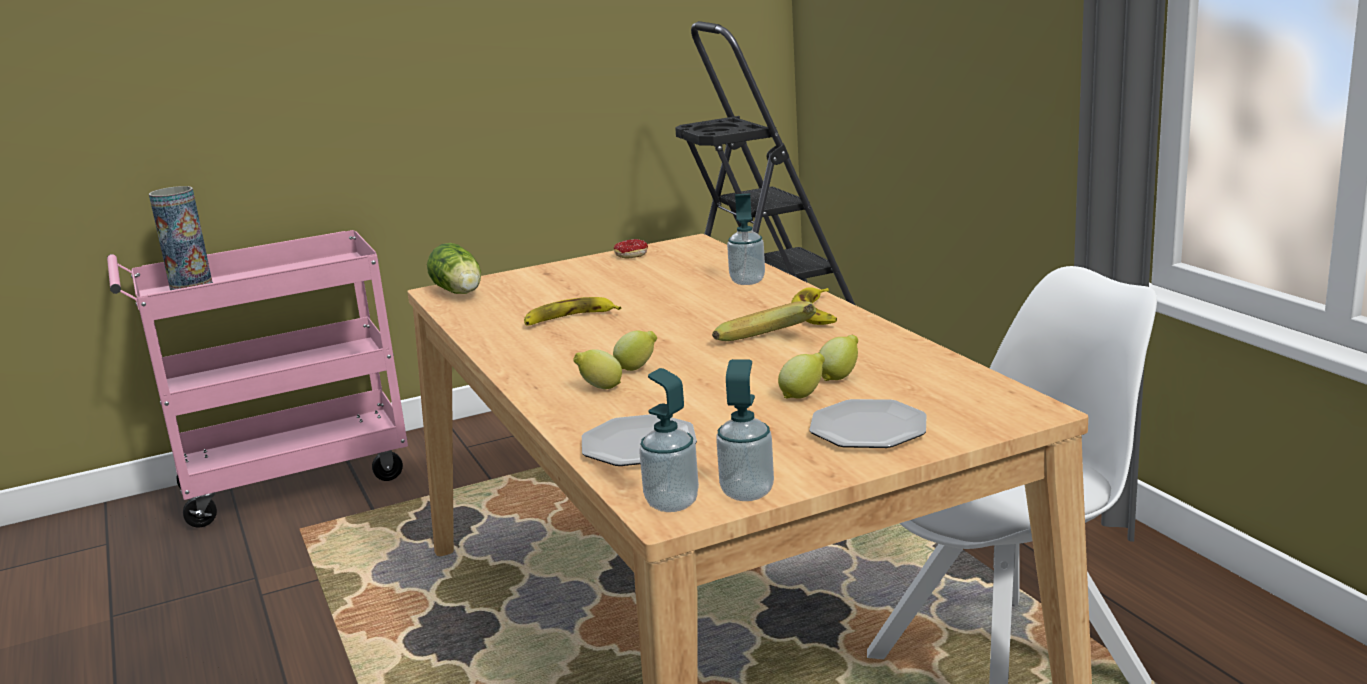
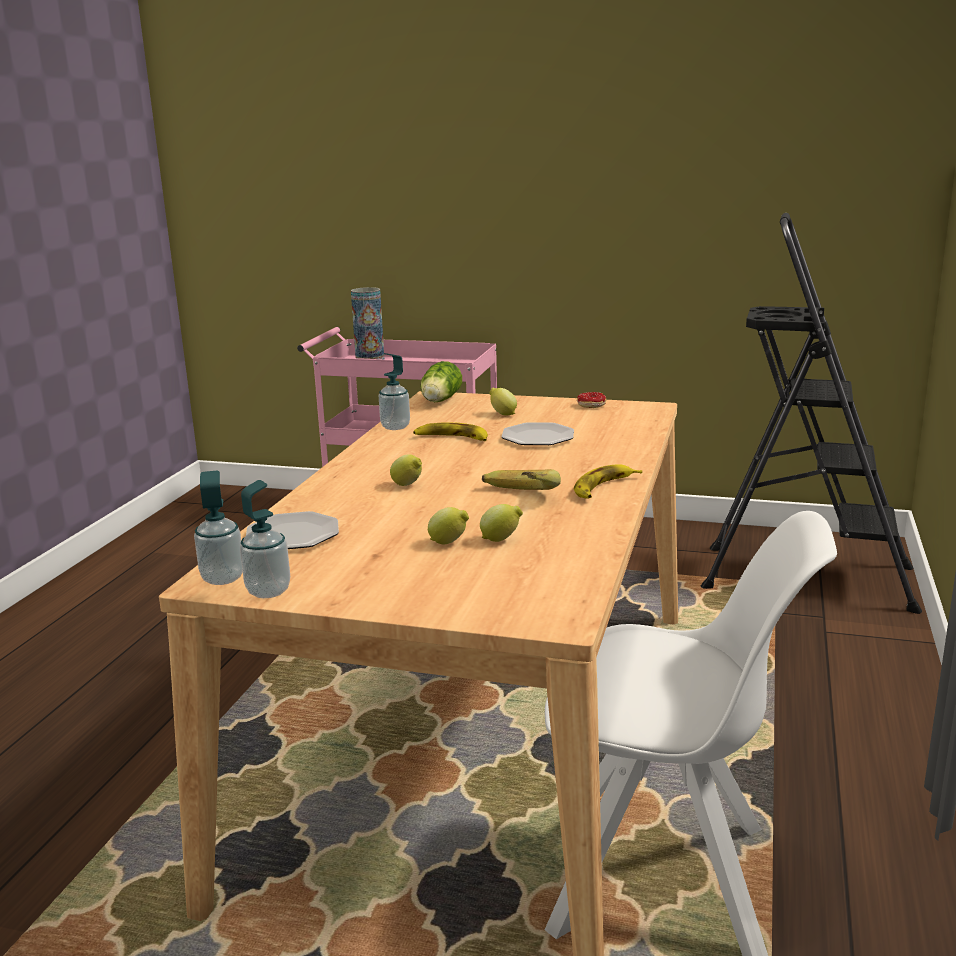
camera: 40 degrees right, 0 degrees up
(600, 388) = (360, 490): lemon -> lemon (502, 414)
(747, 281) = (617, 448): soap dispenser -> soap dispenser (395, 427)
(869, 428) = (429, 583): plate -> plate (538, 437)

